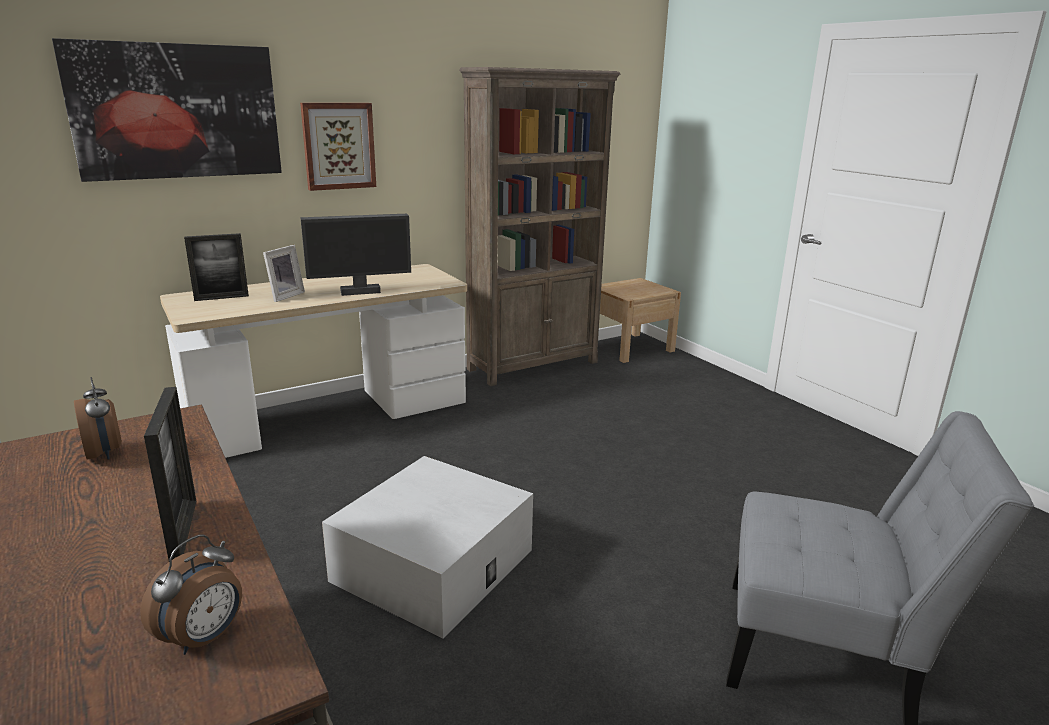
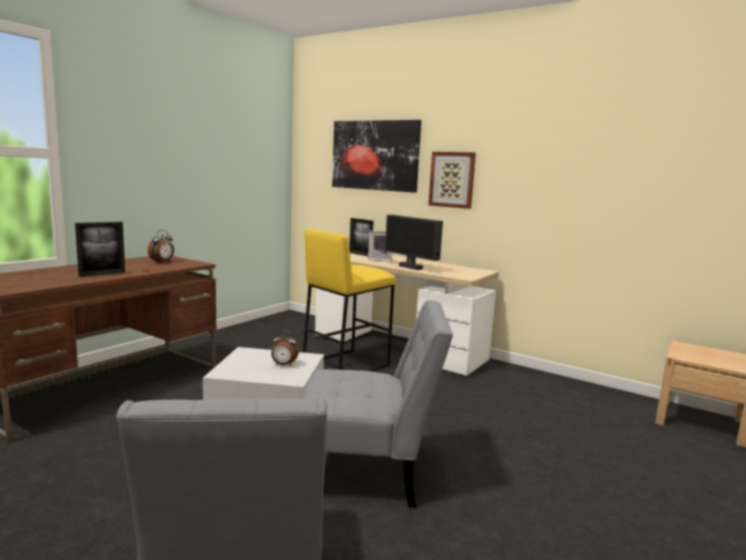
camera: 65 degrees right, 10 degrees down
(204, 638) = (29, 284): alarm clock -> alarm clock (283, 365)
(348, 469) = (345, 364): none -> yellow stool
(534, 365) = (571, 387): brown bookcase -> none
(649, 527) = (367, 472): none -> grey chair

